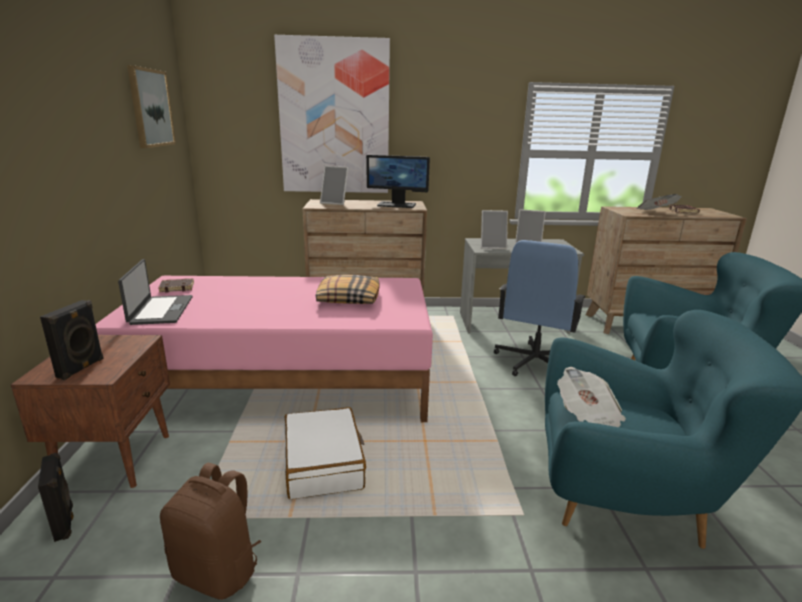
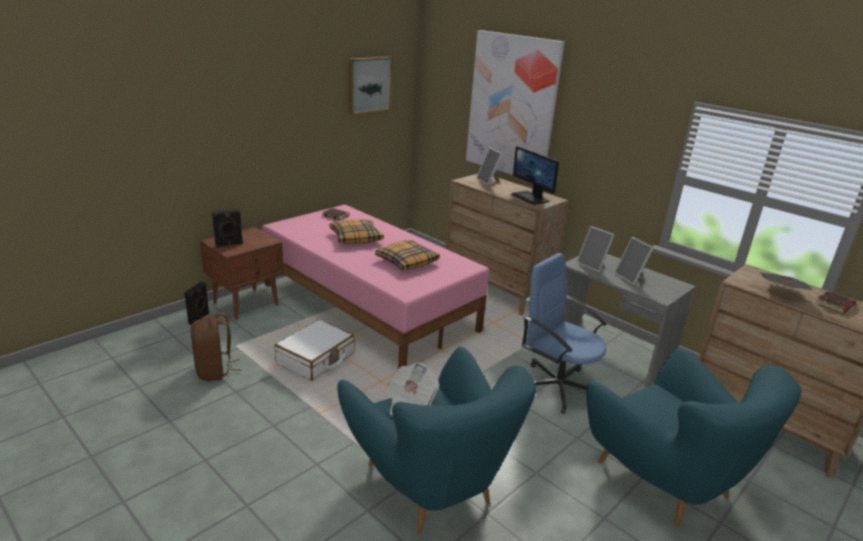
camera: 45 degrees right, 5 degrees up
(160, 310) = (304, 227): laptop -> none
(249, 298) = (356, 237): none -> pillow
(533, 362) = (557, 386): blue office chair -> blue office chair turned 60 degrees clockwise

